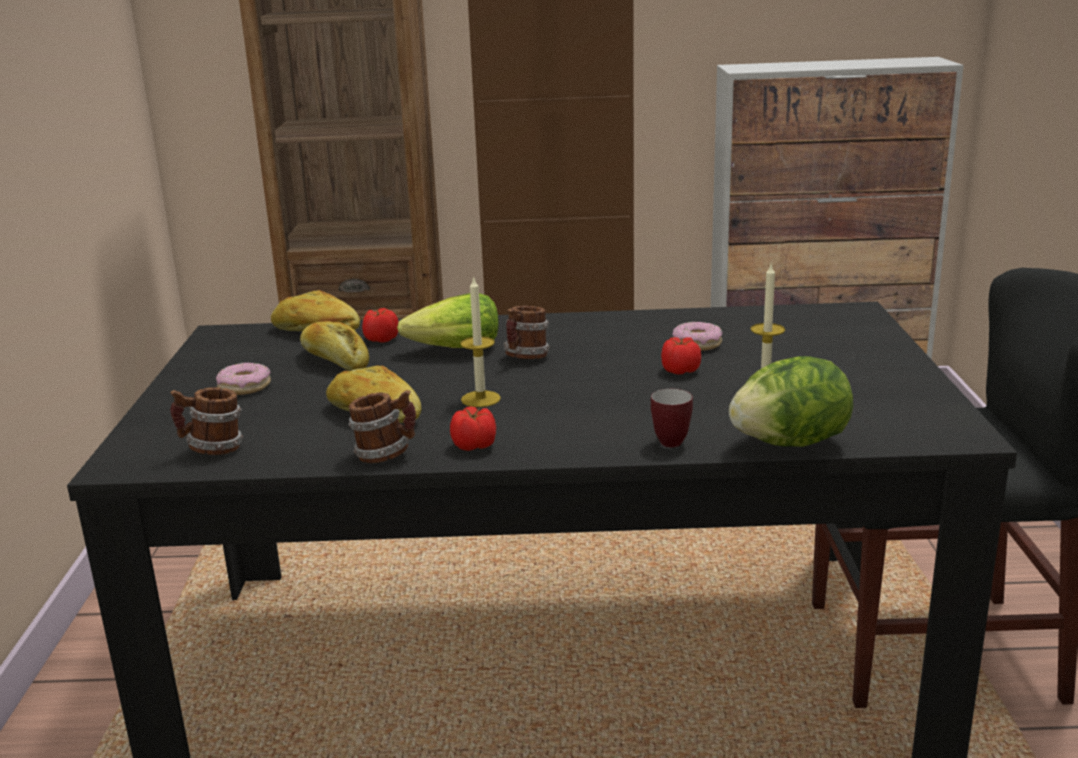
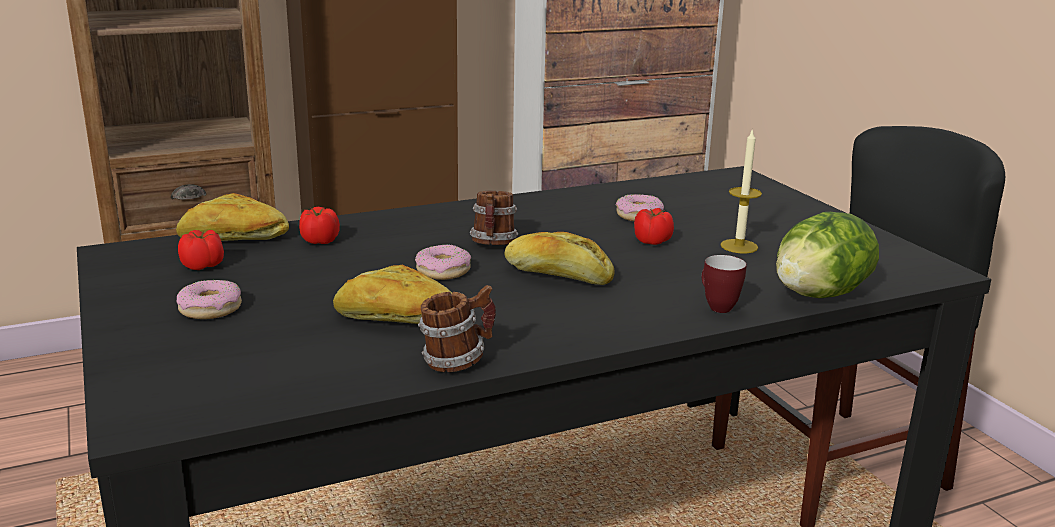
camera: 25 degrees left, 0 degrees up
(213, 450) = (245, 385): mug -> none
(335, 360) = (291, 268): bread -> bread (557, 275)
(456, 349) = (412, 243): lettuce -> none
(456, 377) = (443, 271): none -> donut
(475, 446) = (540, 338): tomato -> tomato (204, 266)
(480, 399) = (493, 290): candle -> none

